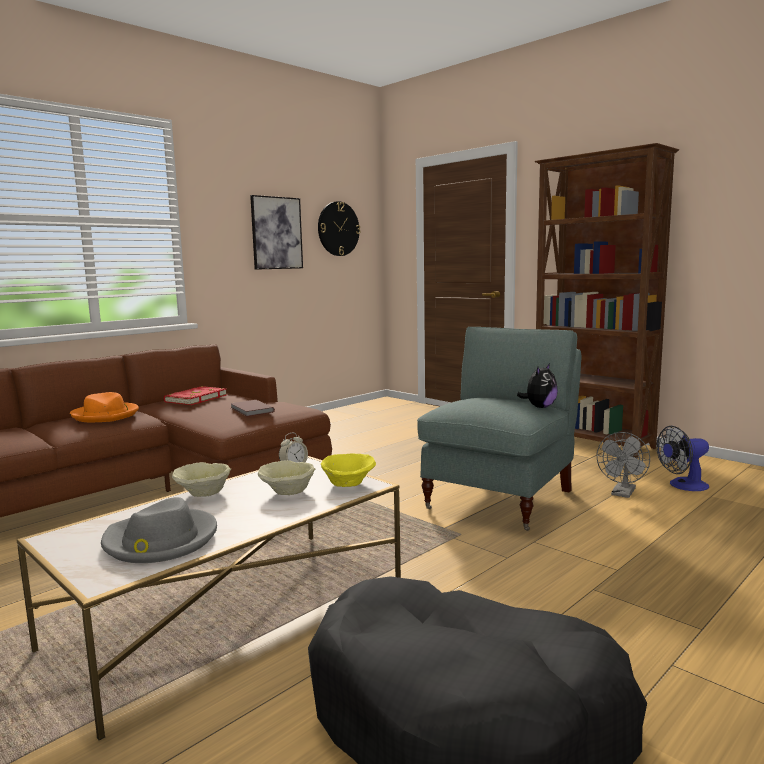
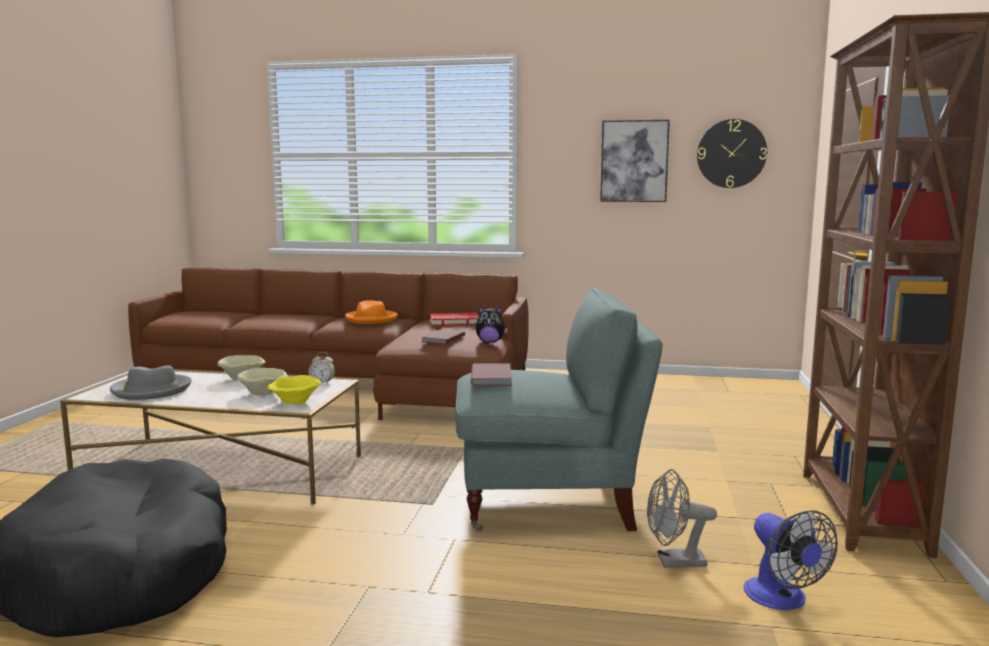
camera: 55 degrees right, 0 degrees up
(486, 406) = (492, 377): none -> brown book
(539, 407) = (555, 397): plush toy -> plush toy (490, 342)
(683, 486) = (782, 599): fan -> fan turned 150 degrees counterclockwise

